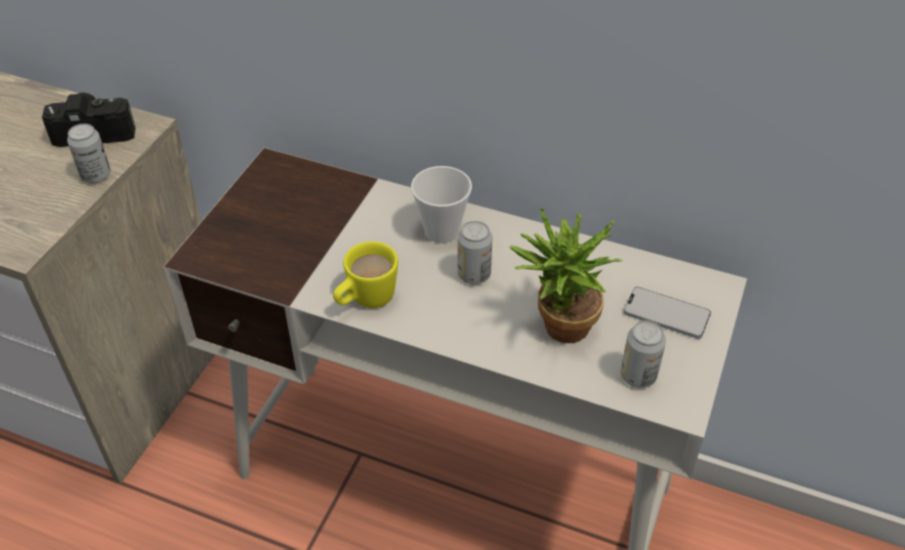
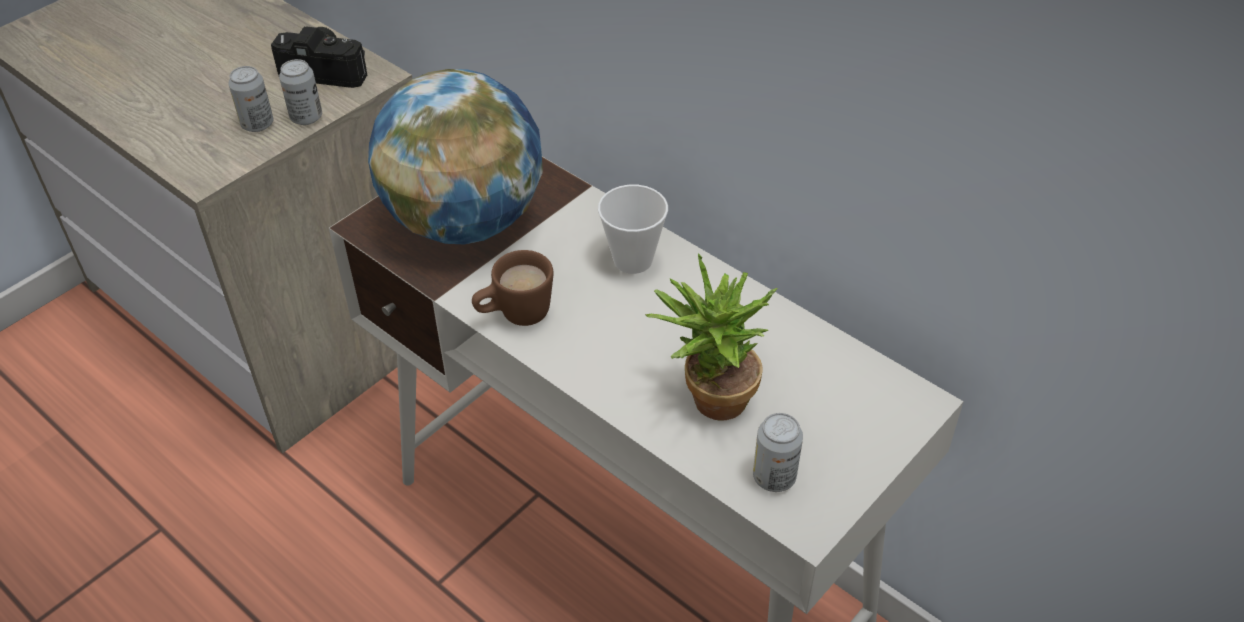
camera: 20 degrees right, 0 degrees up
(284, 232) = (465, 221): none -> globe
(365, 301) = (515, 315): yellow mug -> brown mug
(474, 275) = (645, 317): can -> can (257, 124)
(666, 314) = (843, 417): phone -> none

